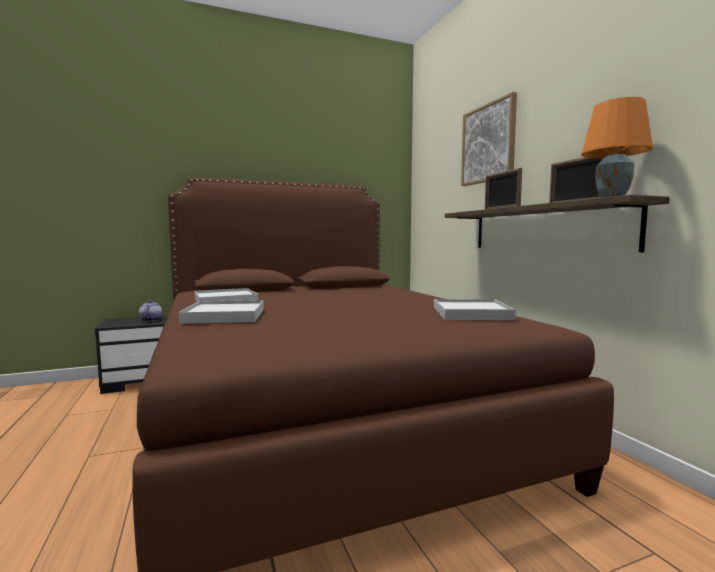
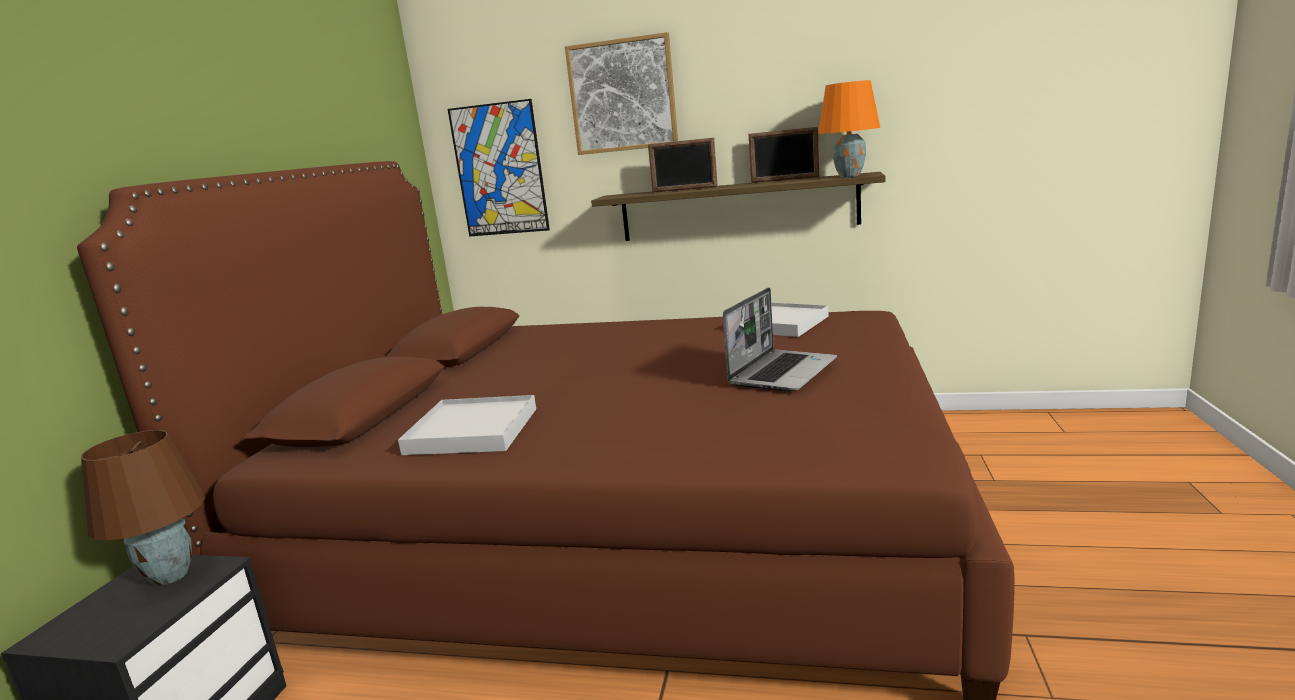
camera: 55 degrees left, 10 degrees up
(150, 320) = (168, 576): teapot -> brown table lamp
(224, 316) = (641, 433): white tray -> none
(345, 321) = (782, 372): none -> laptop
(433, 196) = (499, 170): none -> picture

